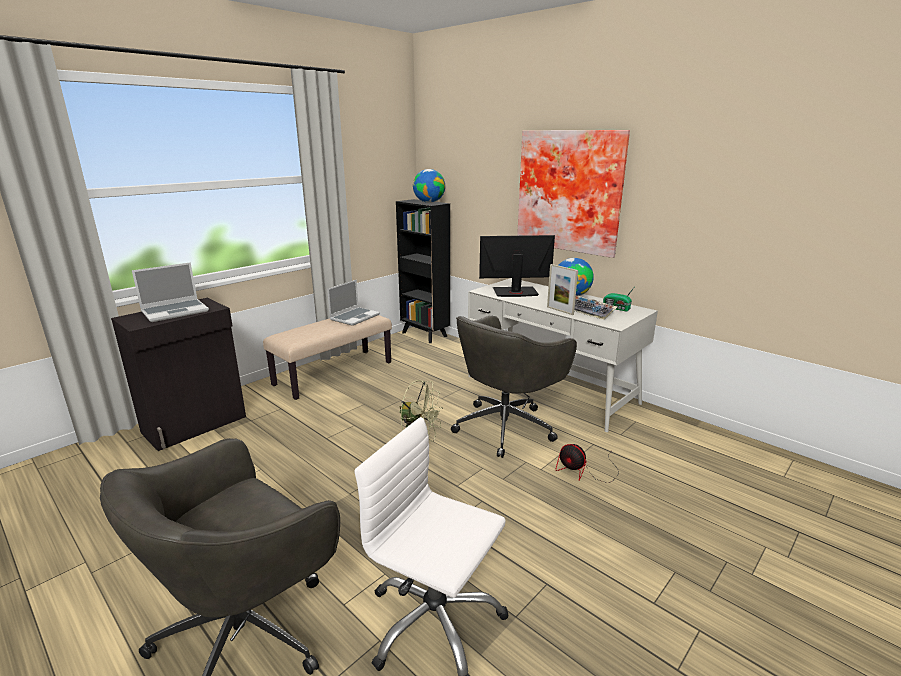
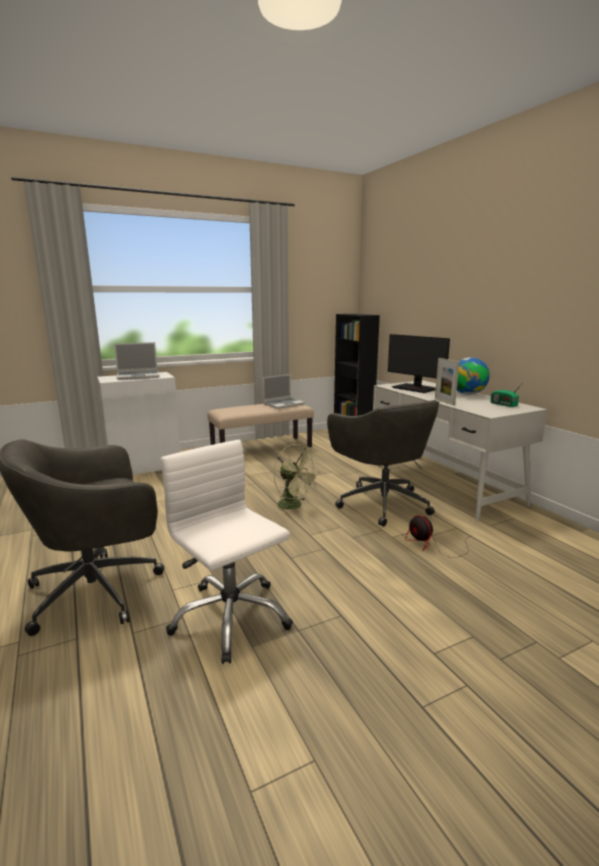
camera: 20 degrees right, 5 degrees down
(196, 425) = (145, 466): black cabinet -> white cabinet
(429, 202) = (362, 314): globe -> none
(506, 426) = (381, 502): grey office chair -> grey office chair turned 90 degrees counterclockwise
(515, 292) = (415, 388): monitor -> monitor turned 150 degrees counterclockwise
(570, 191) = (475, 297): picture -> none
(590, 312) = (474, 404): keyboard -> none

